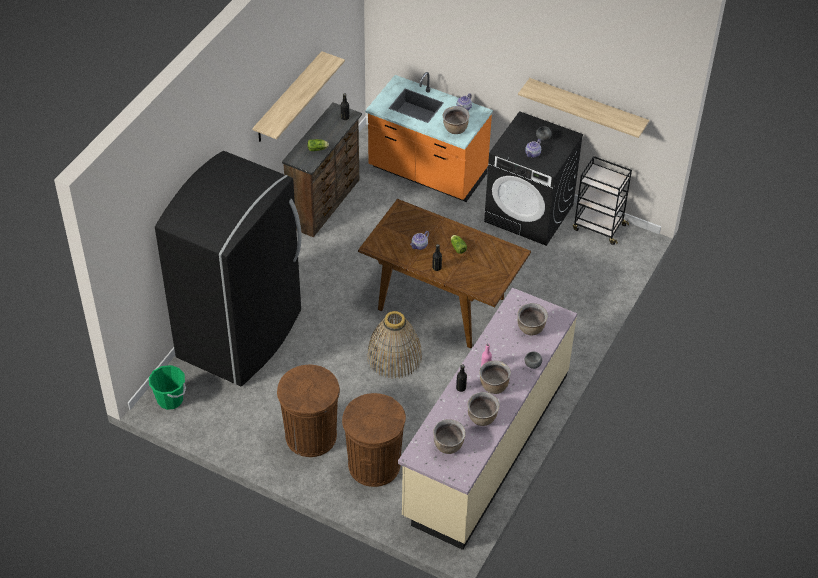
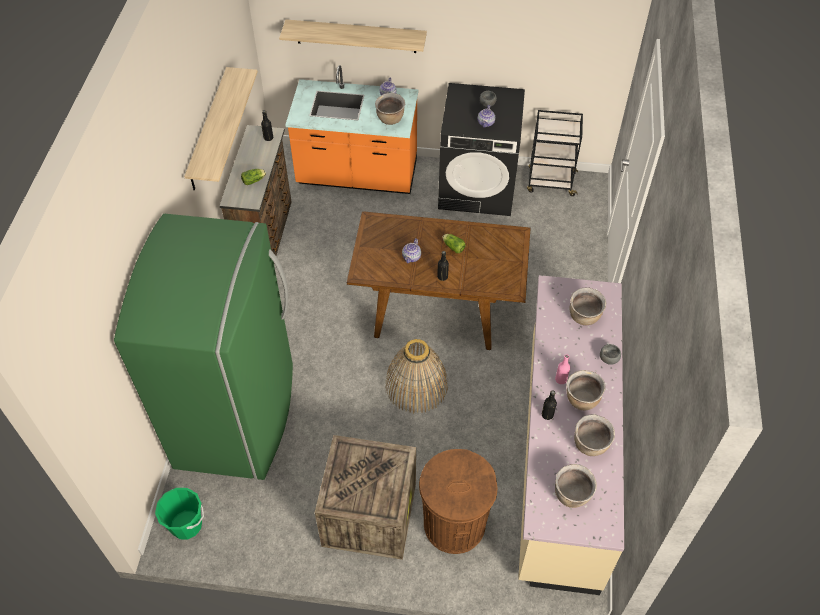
camera: 20 degrees left, 5 degrees up
(241, 335) = (238, 415): black fridge -> green fridge
(311, 436) = (368, 513): brown trash can -> crate
(587, 108) = (528, 58): shelf -> shelf (356, 36)

